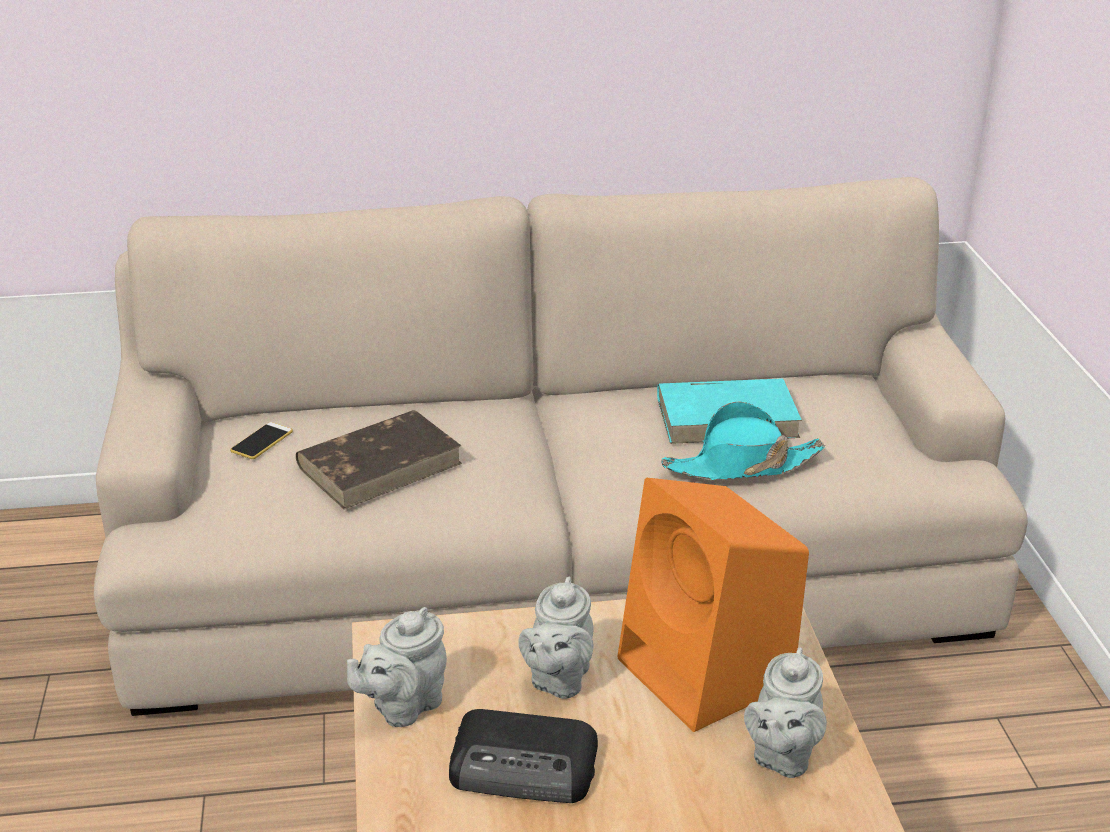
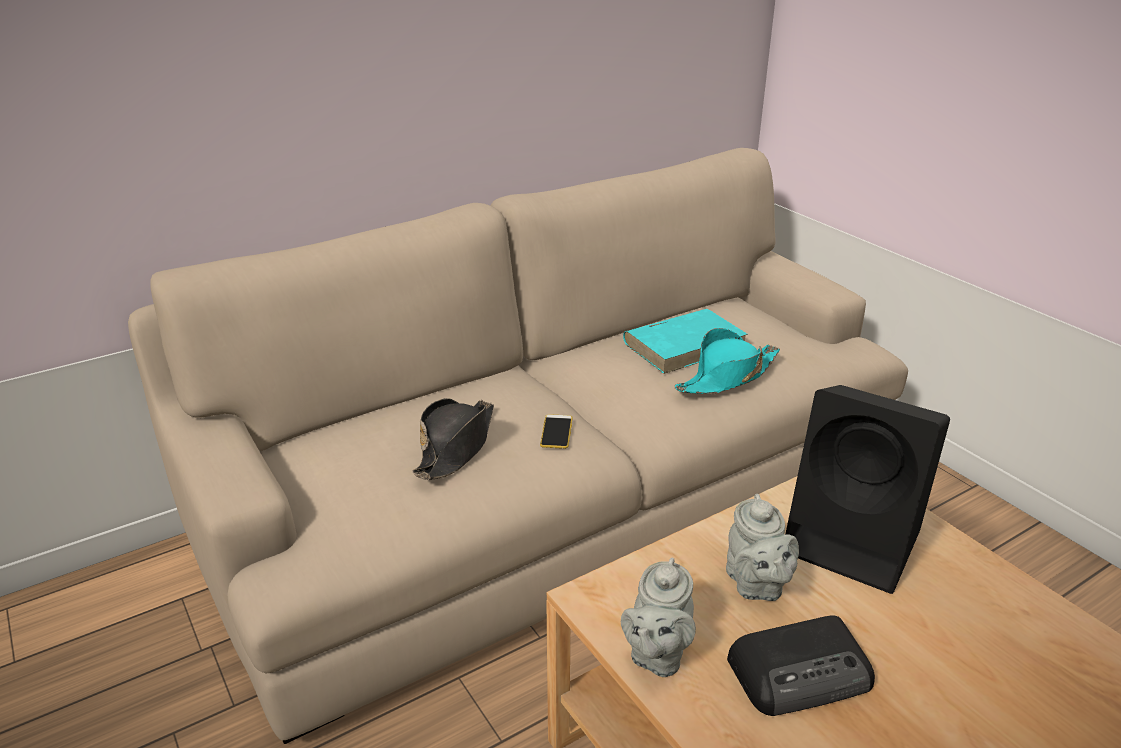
camera: 25 degrees left, 0 degrees up
(262, 441) = (334, 454): phone -> phone (556, 432)
(380, 464) = (456, 446): brown book -> black hat
(708, 674) = (856, 542): orange speaker -> black speaker
(782, 755) = (967, 590): grey teapot -> none

